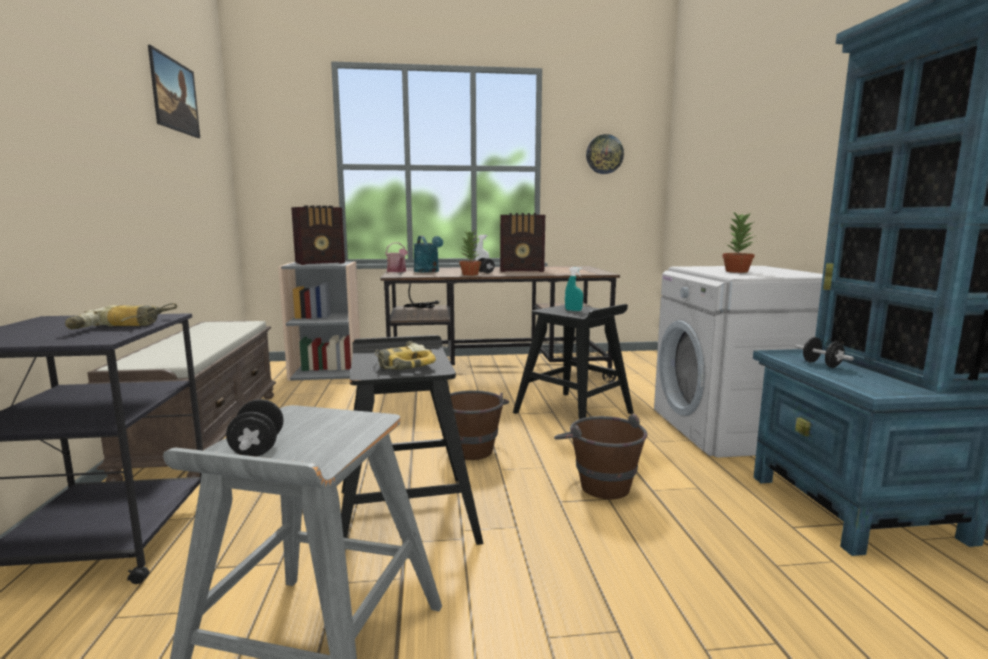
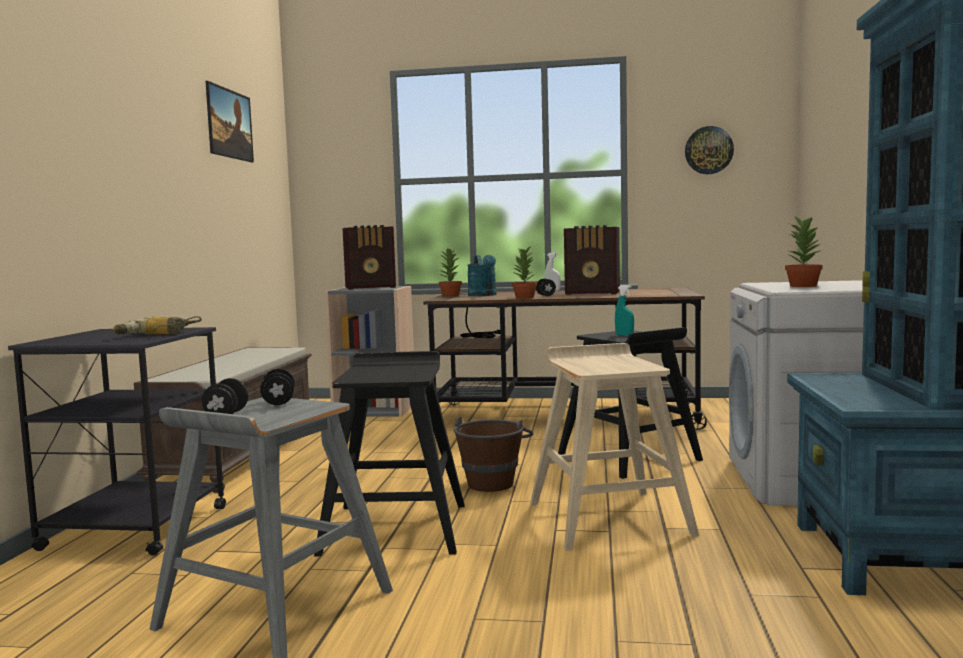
camera: 15 degrees right, 5 degrees down
(397, 271) = (450, 295): watering can -> potted plant
(401, 365) = (386, 374): power drill -> none
(598, 482) = (608, 518): brown bucket -> beige stool
(821, 365) = (843, 385): black dumbbell -> black dumbbell (278, 402)

